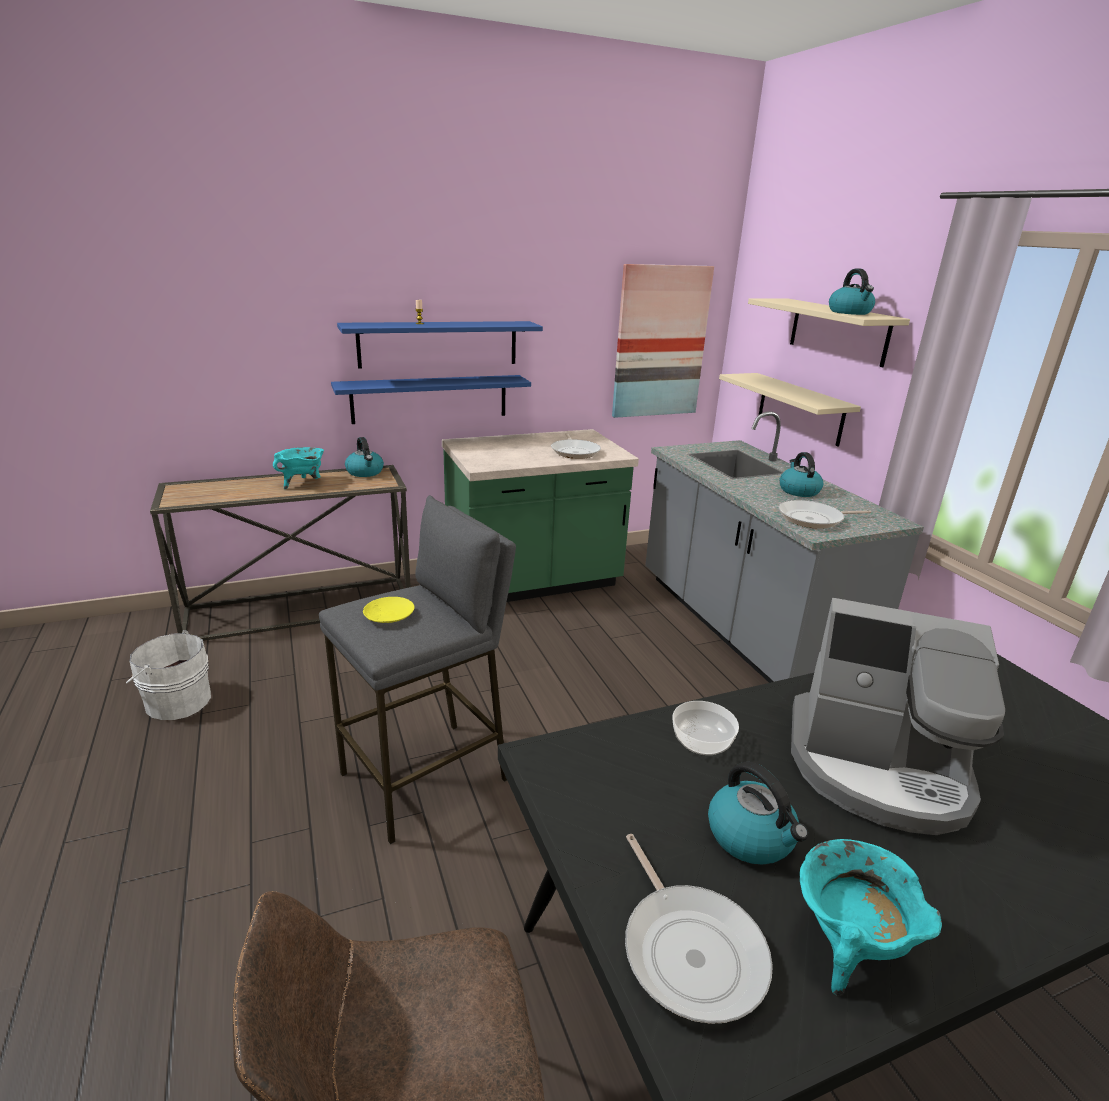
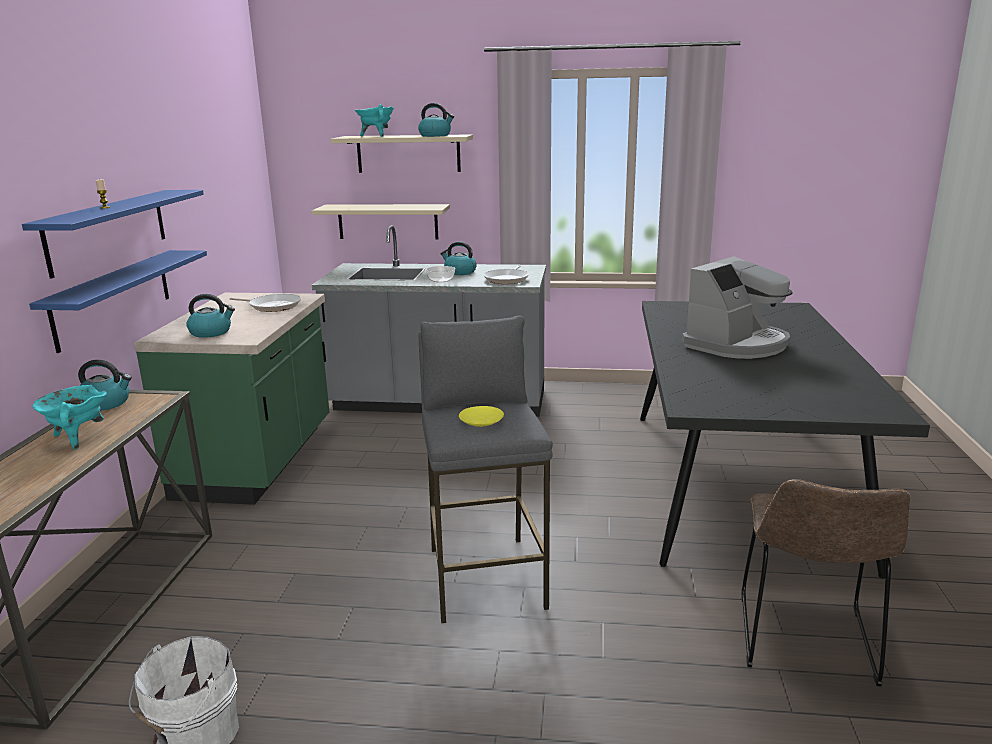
camera: 60 degrees left, 5 degrees down
(660, 342) = (240, 194): picture -> none
(690, 950) = (839, 404): frying pan -> none
(702, 740) = (695, 370): bowl -> bowl (440, 280)
(751, 837) = (774, 377): kettle -> kettle (211, 332)
(847, 949) = (844, 378): turquoise cooking pot -> turquoise cooking pot (376, 136)

